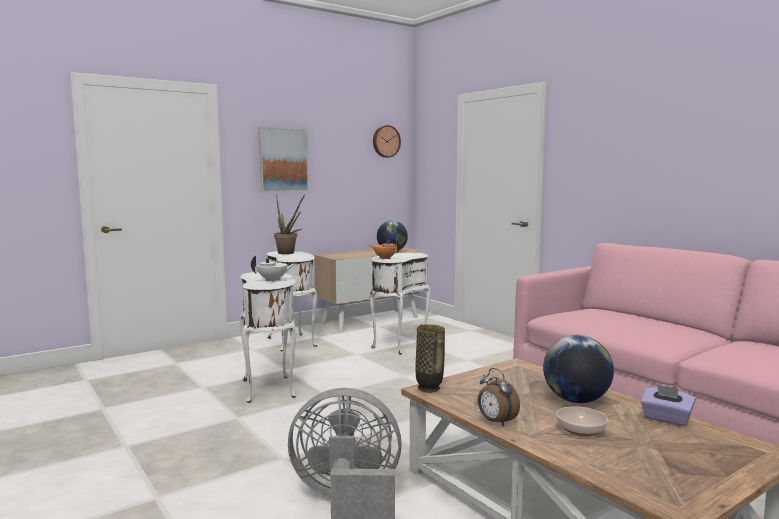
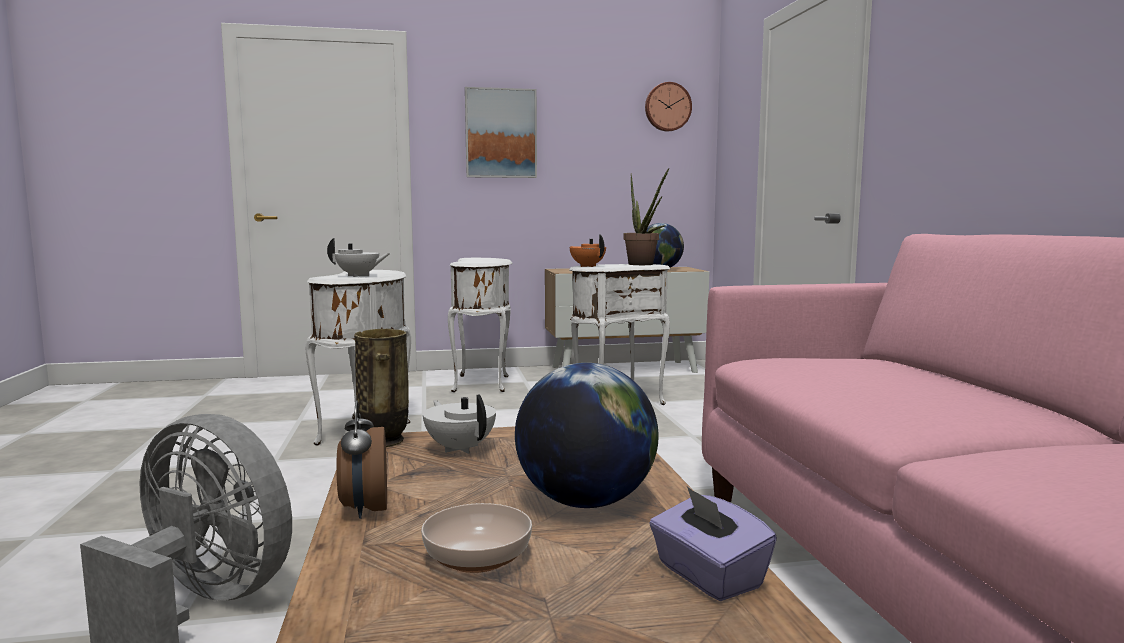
camera: 25 degrees right, 0 degrees up
(288, 253) = (482, 259): potted plant -> potted plant (644, 264)
(473, 385) = (460, 448): none -> white teapot

